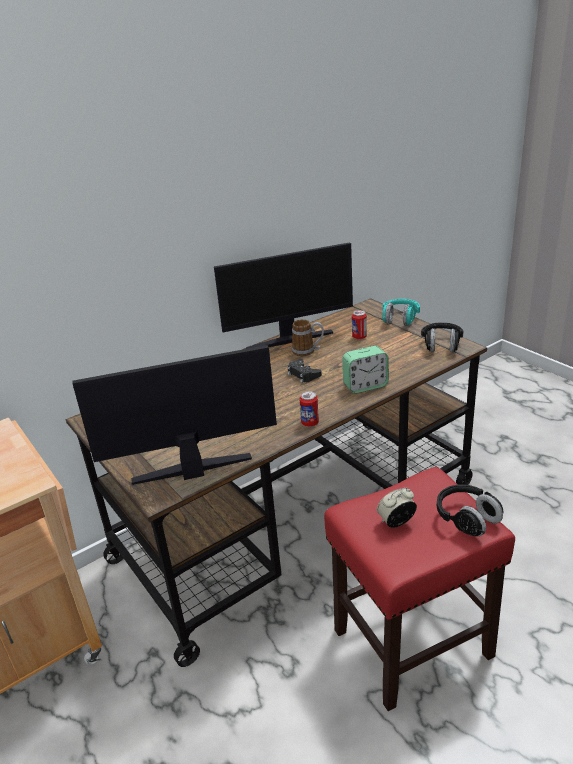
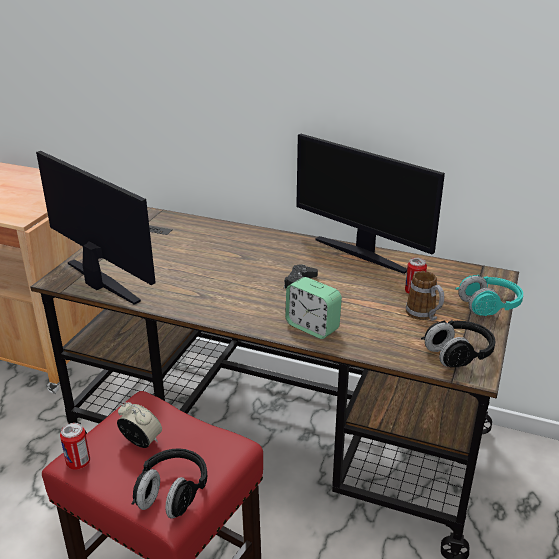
camera: 55 degrees right, 0 degrees up
(308, 351) = (349, 271): mug -> mug (424, 315)
(310, 423) = (213, 316): can -> can (78, 462)

